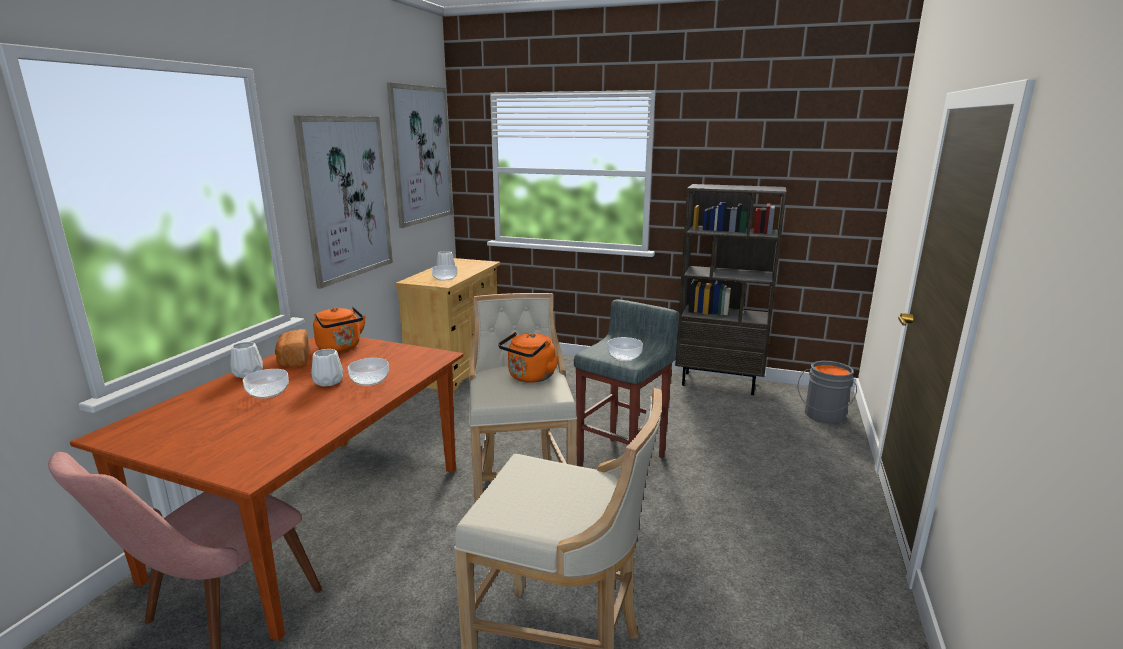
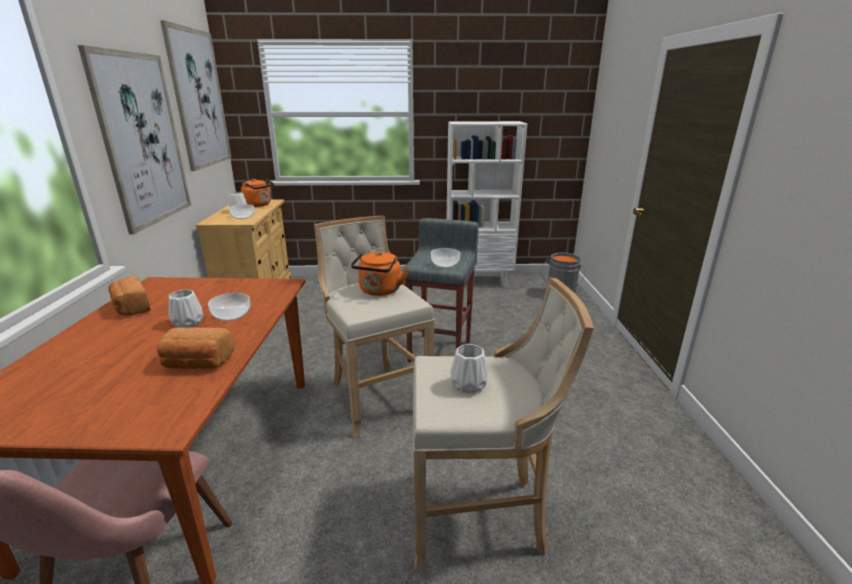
camera: 20 degrees left, 5 degrees up
(249, 373) = (87, 328): white vase -> white vase (468, 384)
(267, 392) = (125, 344): bowl -> none
(310, 421) = (197, 363): none -> bread
(340, 347) = (176, 290): orange kettle -> orange kettle (259, 205)
(719, 383) = (479, 280): brown bookcase -> white bookcase

